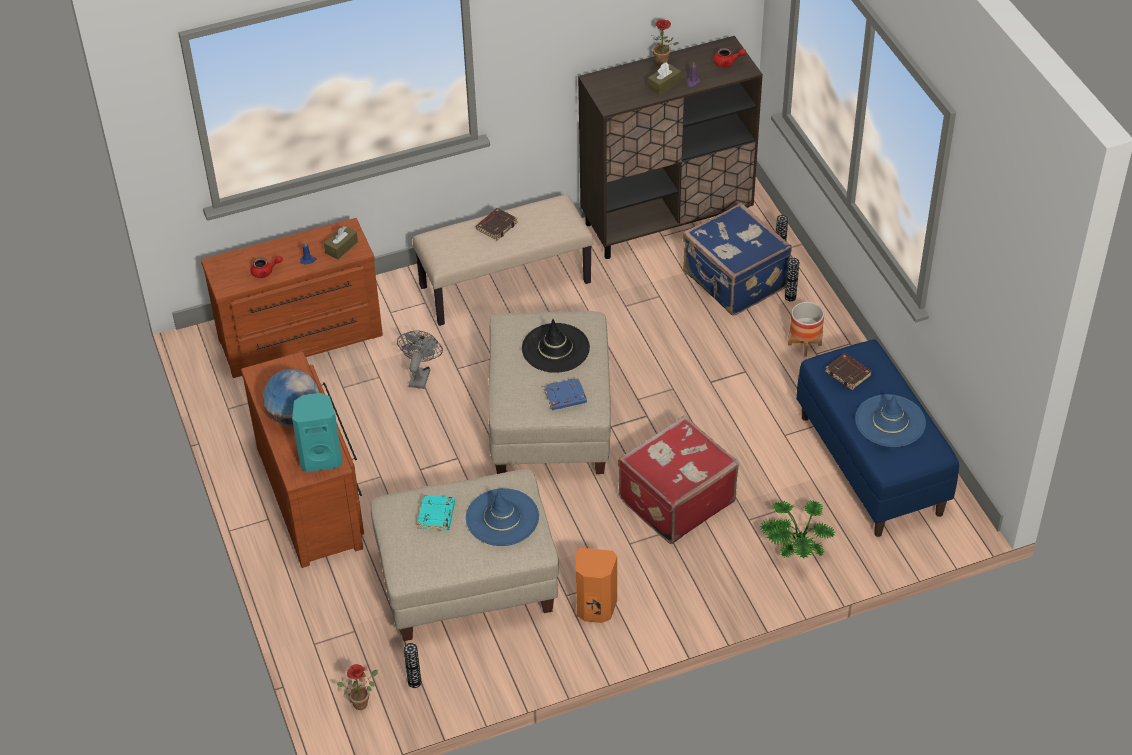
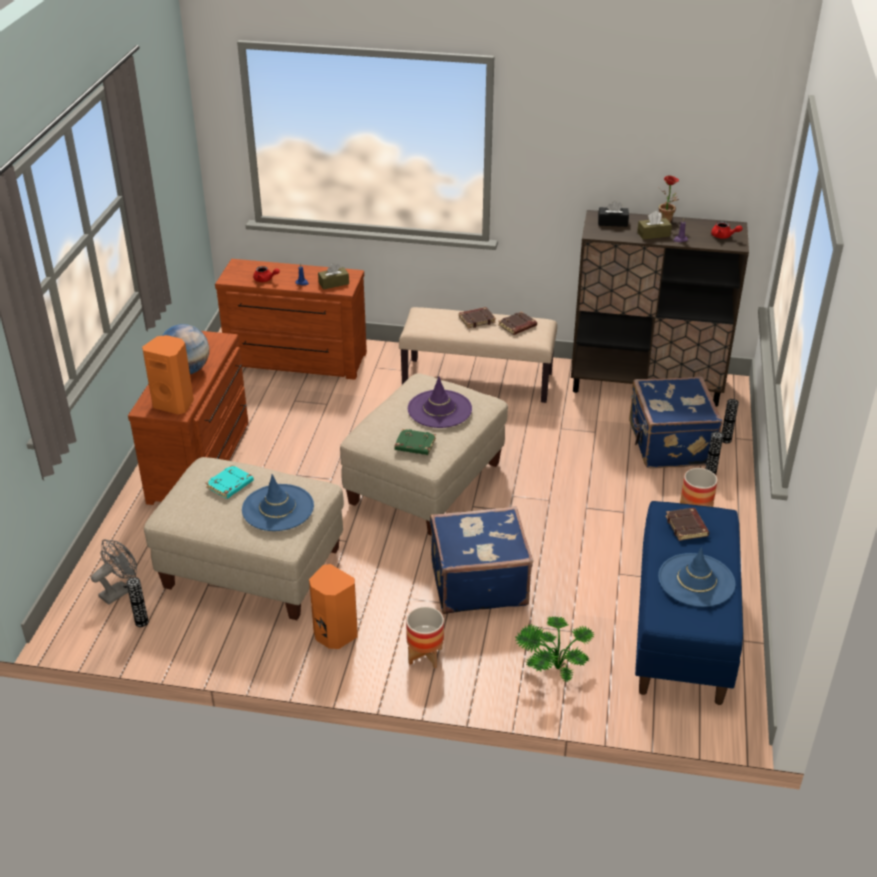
camera: 30 degrees right, 10 degrees down
(321, 458) = (174, 404): turquoise speaker -> orange speaker
(362, 701) = (90, 617): potted plant -> none
(420, 375) = (357, 414): grey fan -> grey fan (119, 591)
(542, 218) = (517, 326): none -> brown book
(555, 348) = (439, 409): black hat -> purple hat
(565, 397) = (414, 445): blue book -> green book
(615, 84) = (612, 222): none -> black tissue box
(675, 500) = (477, 582): red suitcase -> blue suitcase
(686, 589) = (425, 656): none -> planter

